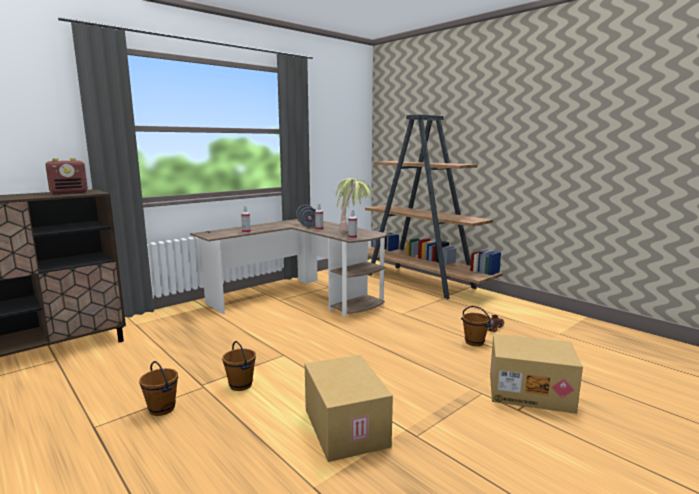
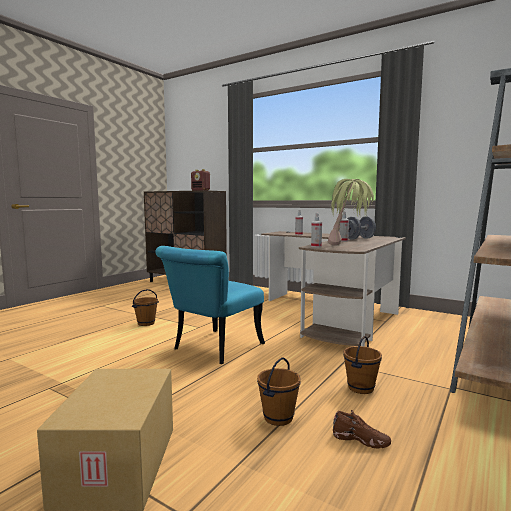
camera: 75 degrees right, 5 degrees down
(162, 409) = (117, 313): brown bucket -> brown bucket (361, 388)
(344, 427) = (76, 359): cardboard box -> none
(353, 352) = (212, 349): none -> turquoise chair

